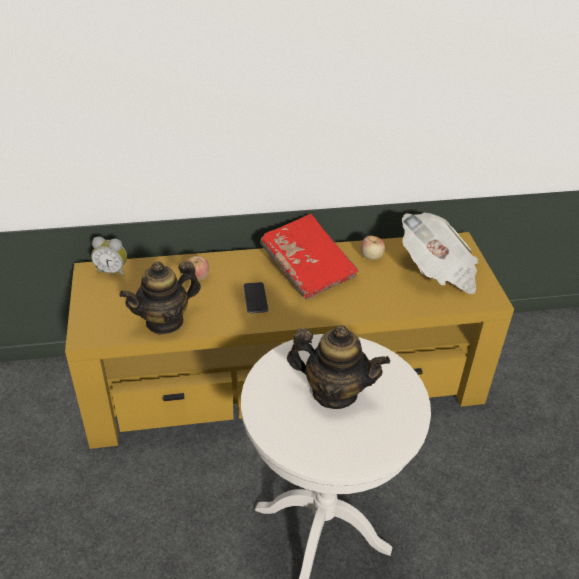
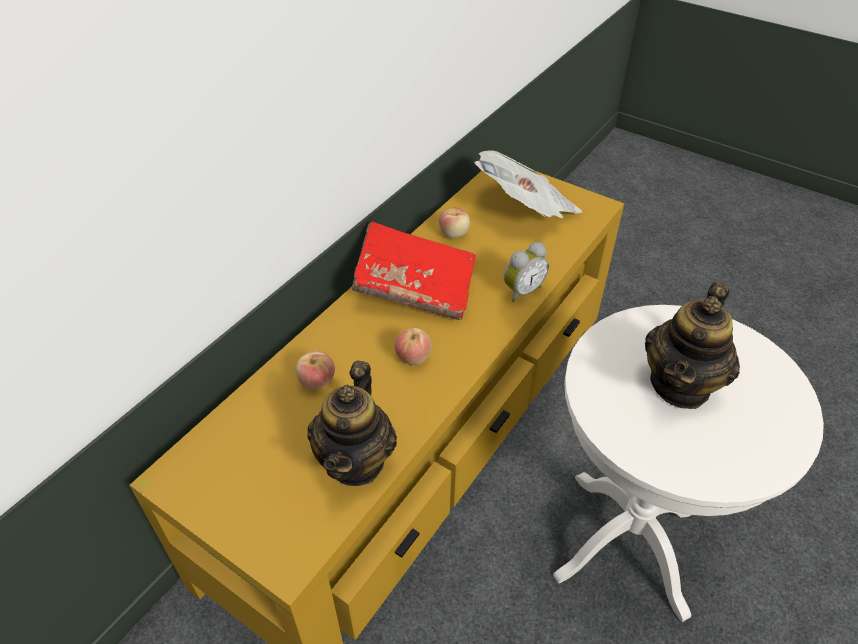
camera: 45 degrees left, 5 degrees up
(112, 271) = (201, 454): alarm clock -> alarm clock (521, 290)
(255, 299) = (413, 357): phone -> apple
(334, 392) = (680, 385): teapot -> teapot turned 150 degrees clockwise

